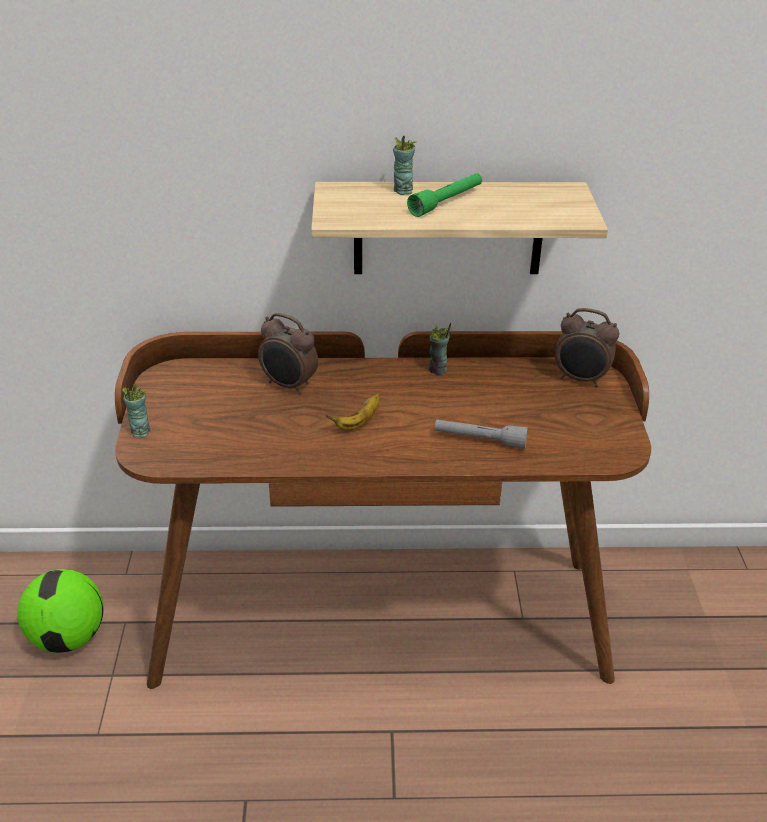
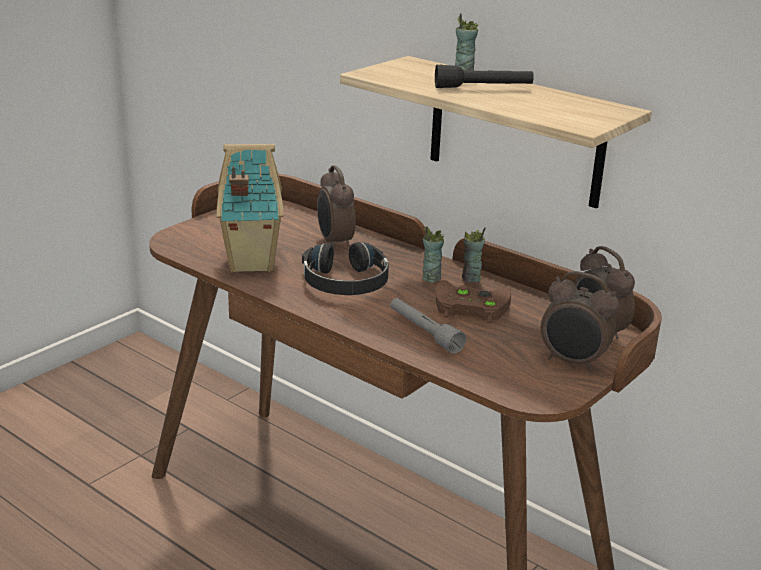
camera: 40 degrees right, 10 degrees down
(68, 637) = (144, 417): football -> none
(140, 432) = (190, 227): cup -> cup (431, 278)
(253, 444) = (249, 263): none -> toy house
(358, 423) = (346, 282): banana -> black headphones
(446, 202) = (483, 88): green flashlight -> black flashlight
(473, 398) = (468, 306): none -> brown game controller
(600, 412) = (573, 362): none -> alarm clock

